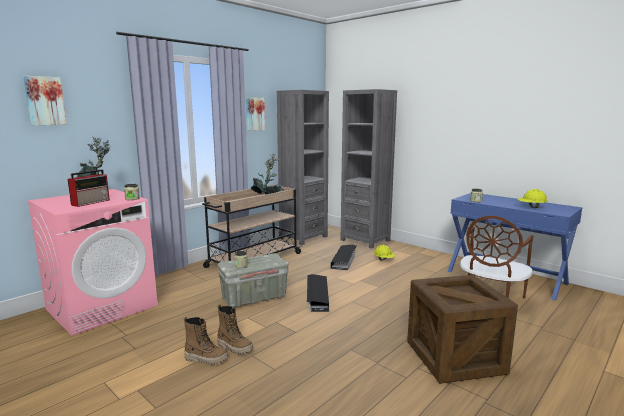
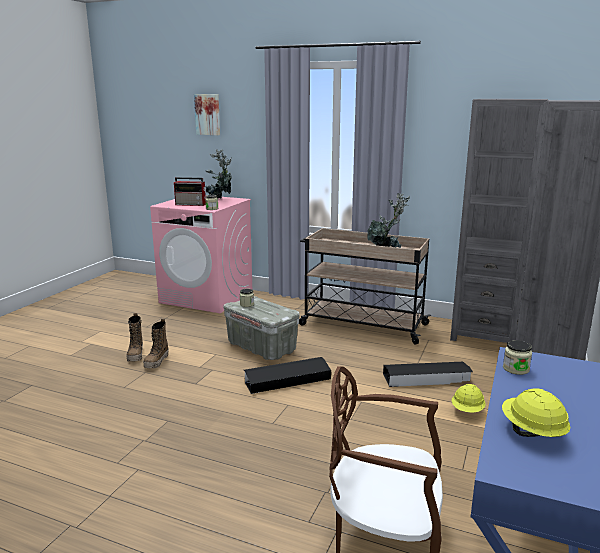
camera: 70 degrees right, 5 degrees up
(254, 114) = (435, 133): picture -> none
(455, 357) = (166, 498): crate -> none

